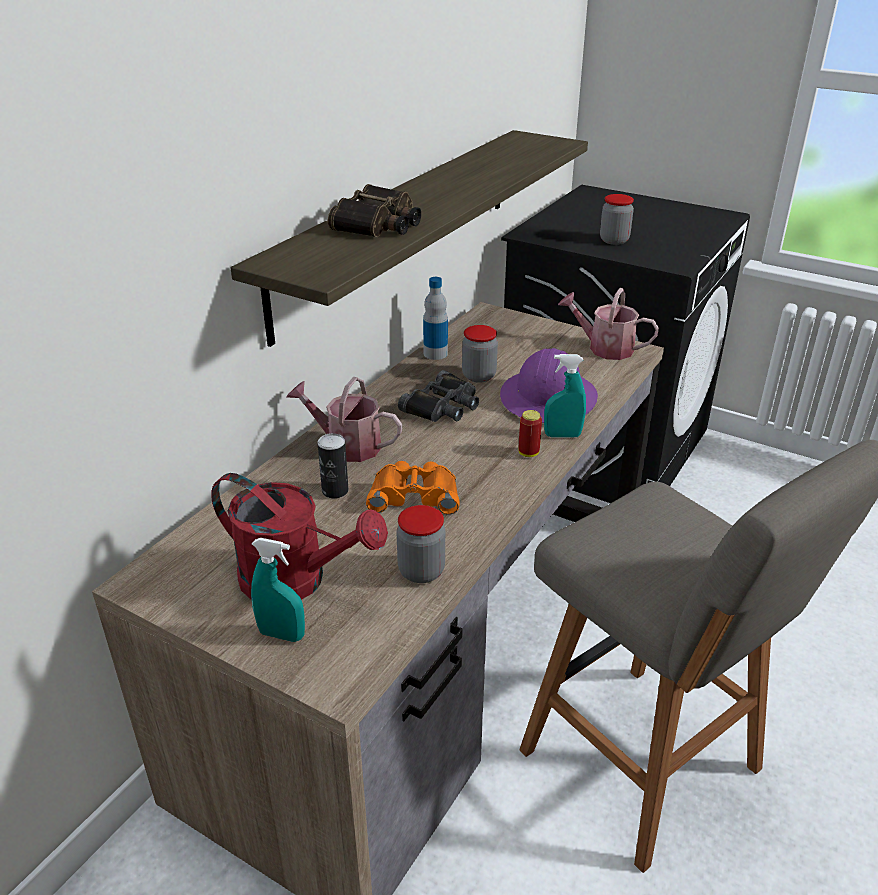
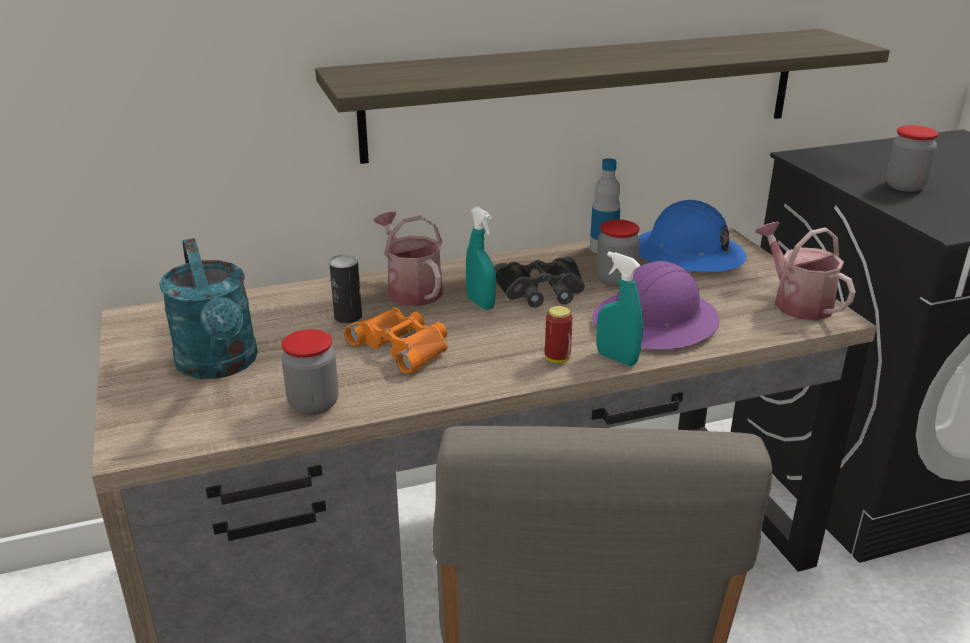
camera: 40 degrees right, 5 degrees down
(281, 634) = (153, 394): turquoise spray bottle -> turquoise spray bottle (480, 303)
(296, 581) = (220, 365): red watering can -> turquoise watering can
(379, 224) = (495, 66): binoculars -> none
(496, 337) = (688, 254): none -> blue hard hat

